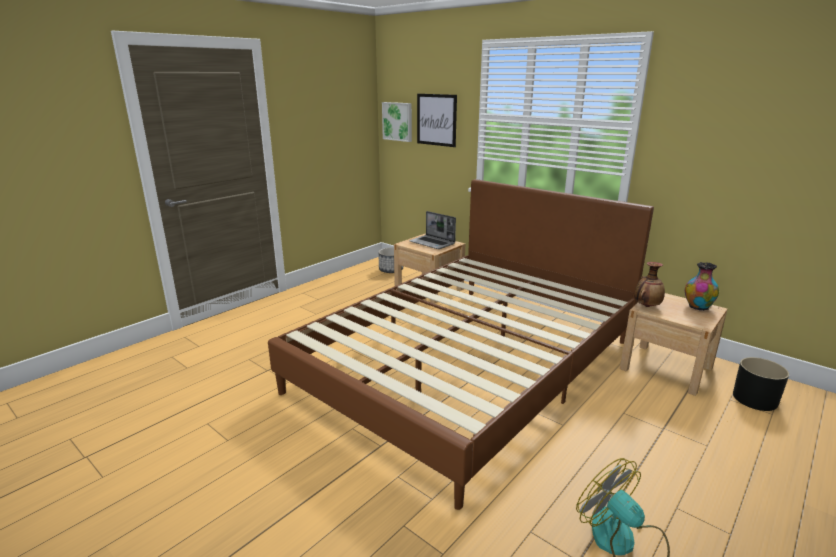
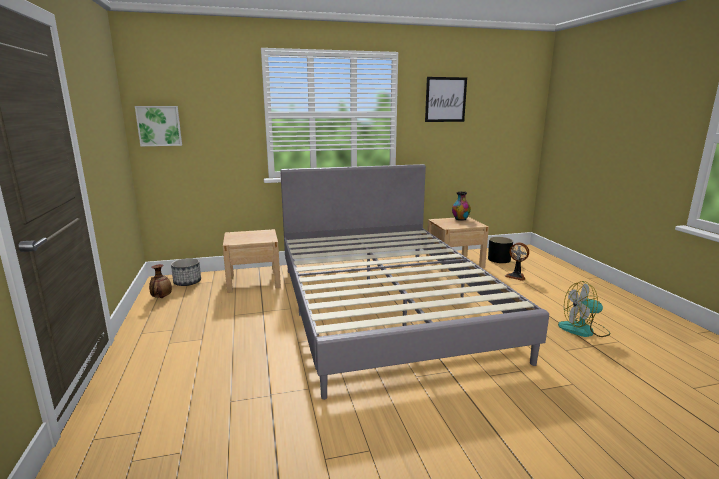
camera: 55 degrees left, 5 degrees down
(433, 243) = (252, 235): laptop -> none
(436, 120) = (214, 121): picture -> picture (445, 99)
(468, 365) = (385, 307): brown bed -> grey bed
(646, 306) = (446, 226): vase -> vase (161, 297)
(717, 431) = (516, 276): none -> fan

